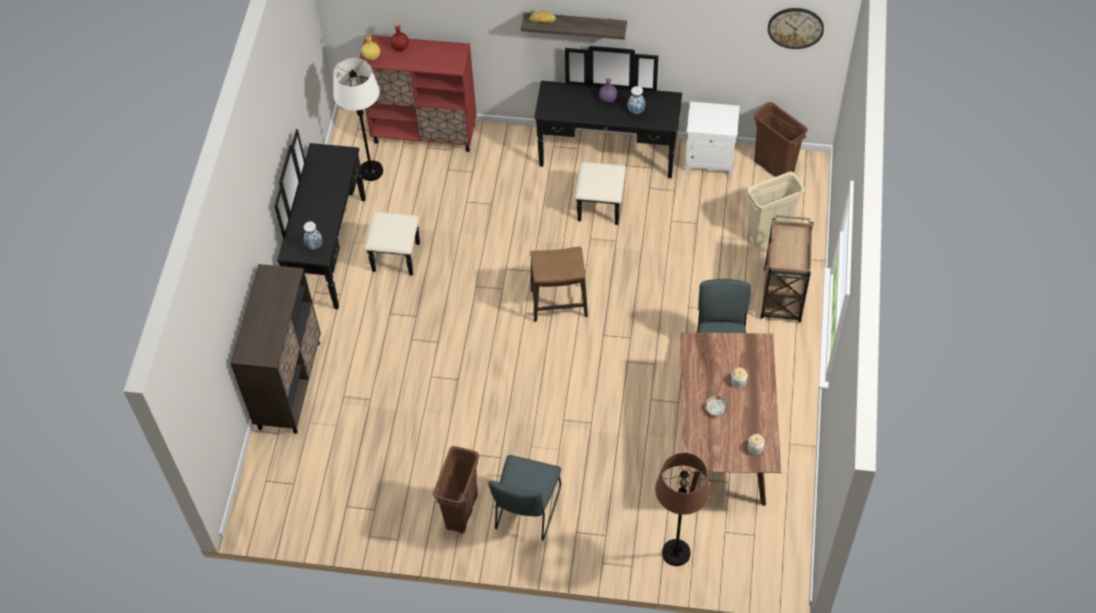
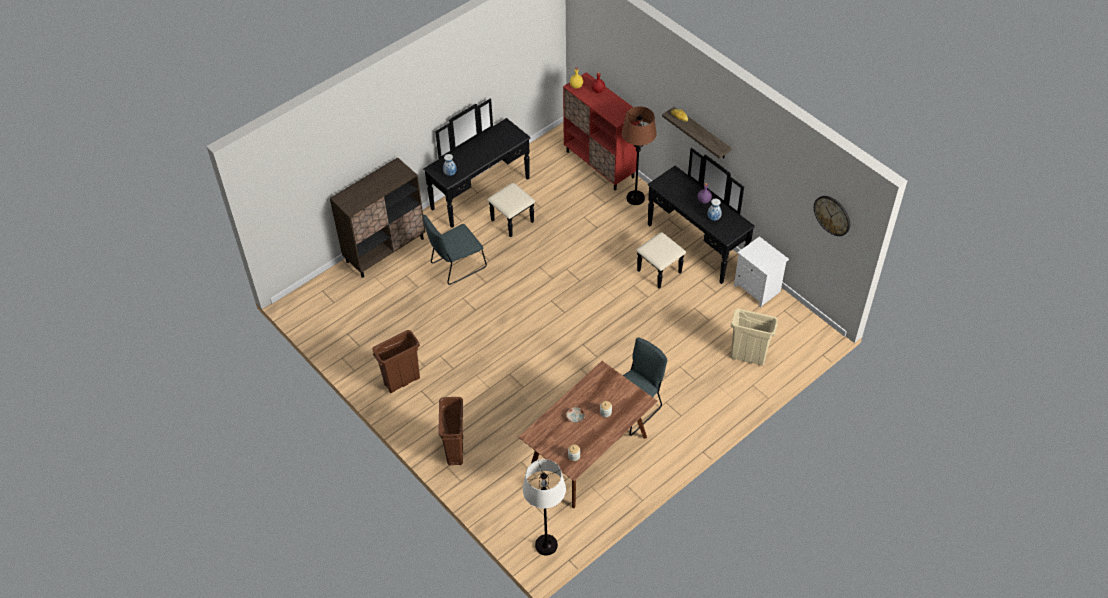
camera: 40 degrees right, 5 degrees down
(371, 171) = (548, 165): white floor lamp -> white floor lamp (546, 545)
(526, 511) = (436, 407): grey chair -> grey chair (456, 266)
(559, 303) = (576, 308): stool -> none
(676, 553) = (493, 493): brown floor lamp -> brown floor lamp (635, 198)
(773, 168) = (794, 320): brown trash can -> brown trash can (455, 450)
(782, 297) = (715, 399): brown cart -> none

